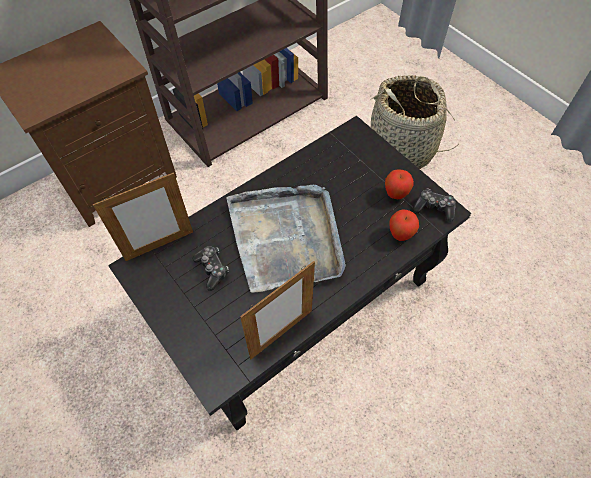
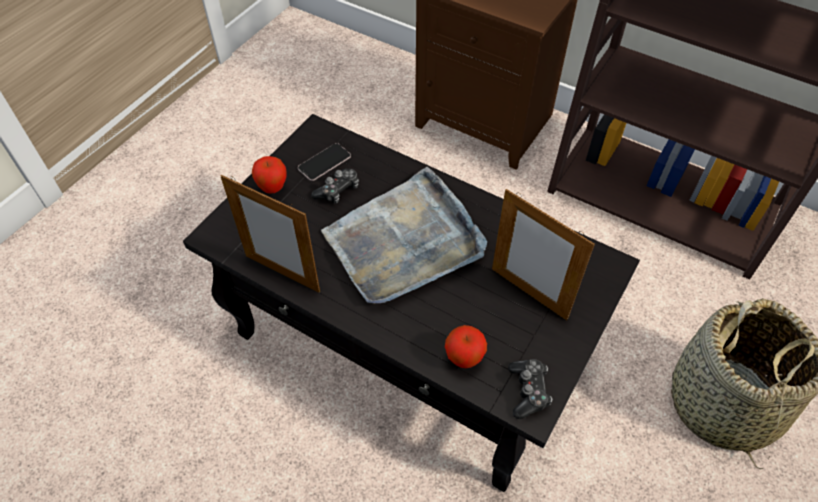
camera: 70 degrees right, 5 degrees down
(159, 246) = (349, 141): picture frame -> picture frame (529, 293)
(174, 271) = (324, 162): none -> phone
(395, 194) = (527, 338): apple -> apple (273, 188)

